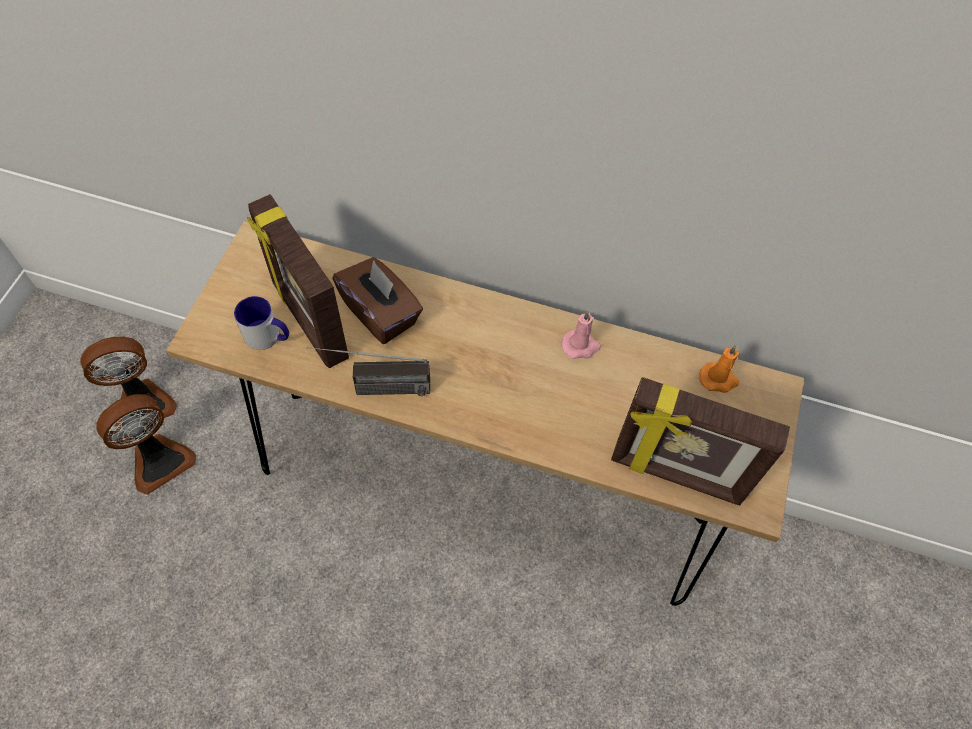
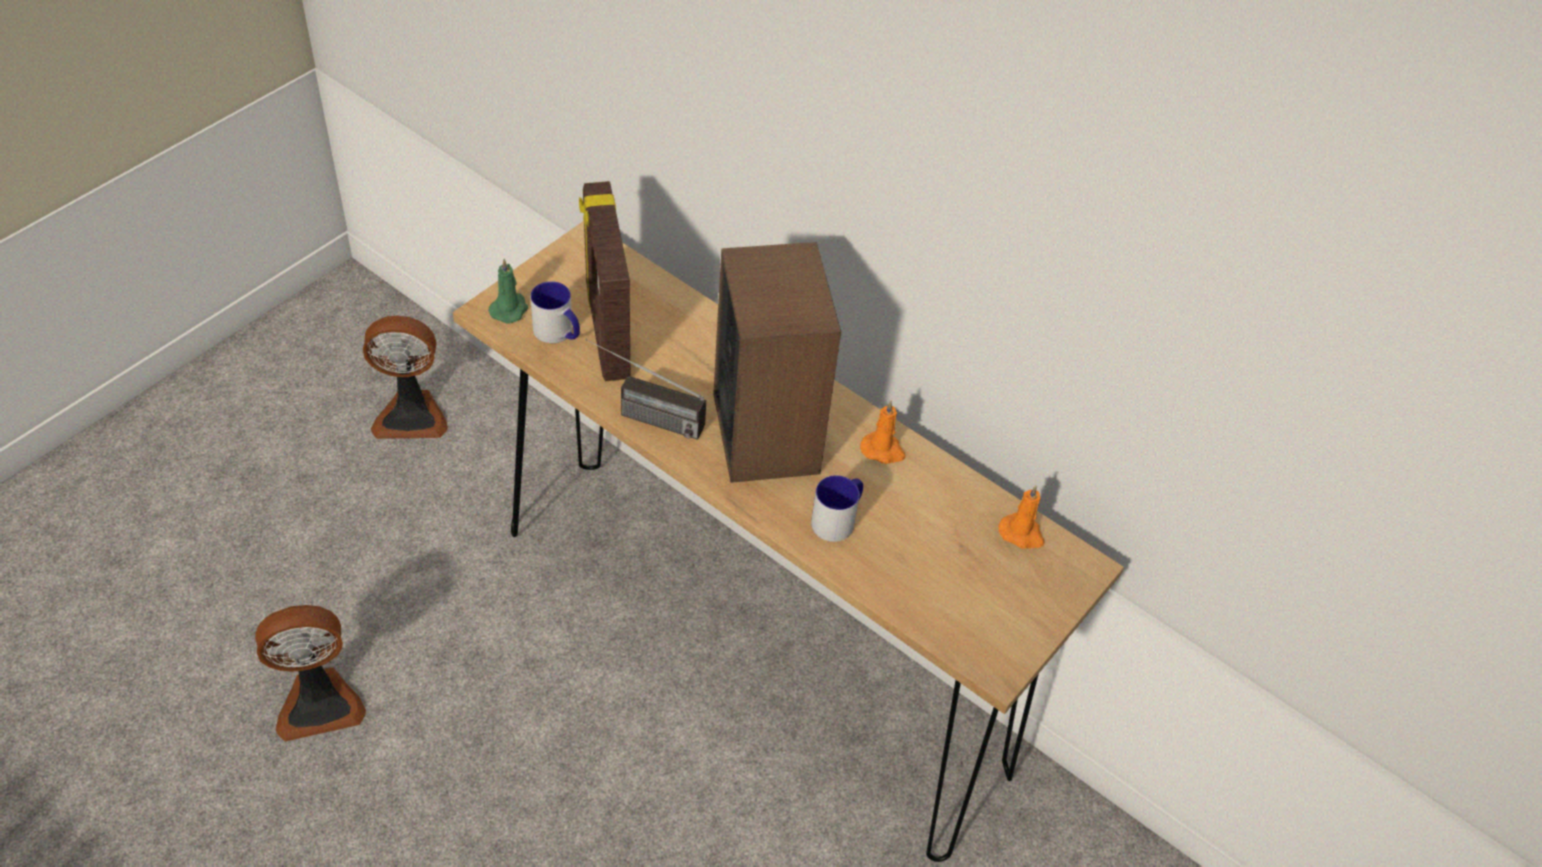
camera: 20 degrees right, 10 degrees down
(159, 460) = (403, 479): fan -> fan (319, 702)
(215, 329) = (510, 309): none -> green candle
(381, 313) = (684, 349): brown tissue box -> none
(482, 365) = (766, 432): none -> speaker
(575, 422) = (838, 519): none -> mug
(581, 346) = (883, 450): pink candle -> orange candle
(676, 475) = (922, 606): picture frame -> none

